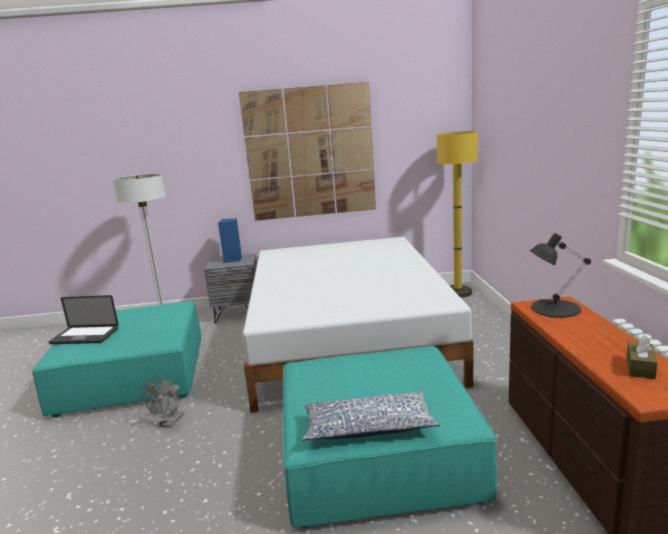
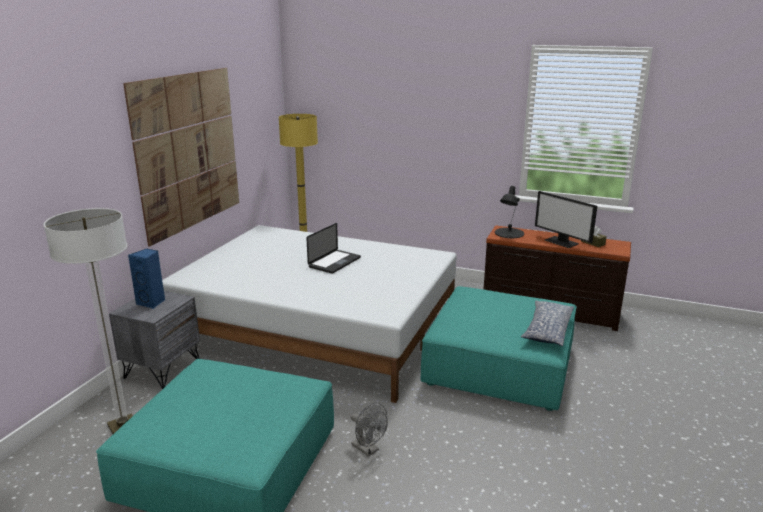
camera: 65 degrees left, 5 degrees up
(85, 336) = (213, 437): laptop -> laptop (334, 262)
(592, 345) = (562, 242): none -> monitor

